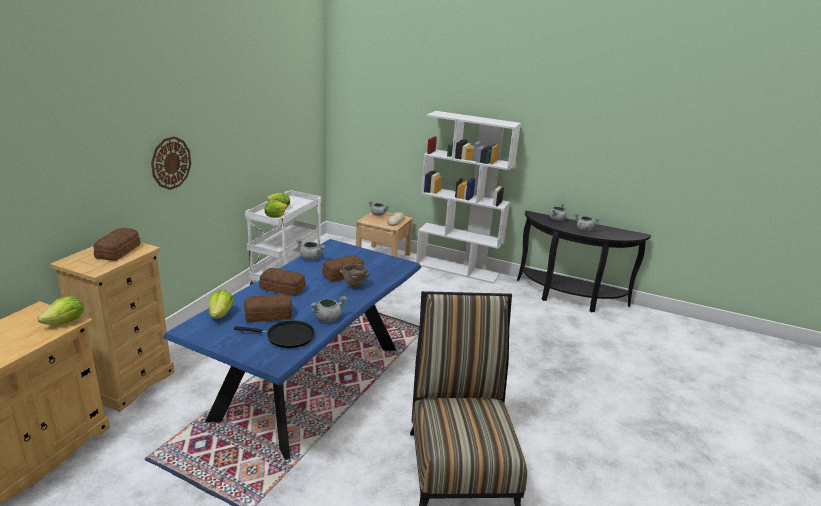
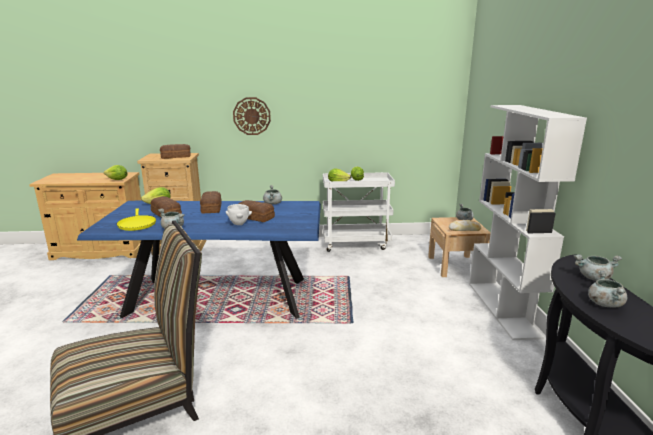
camera: 65 degrees right, 5 degrees down
(286, 337) = (137, 224): black frying pan -> yellow frying pan
(355, 285) = (239, 224): brown bowl -> white bowl

